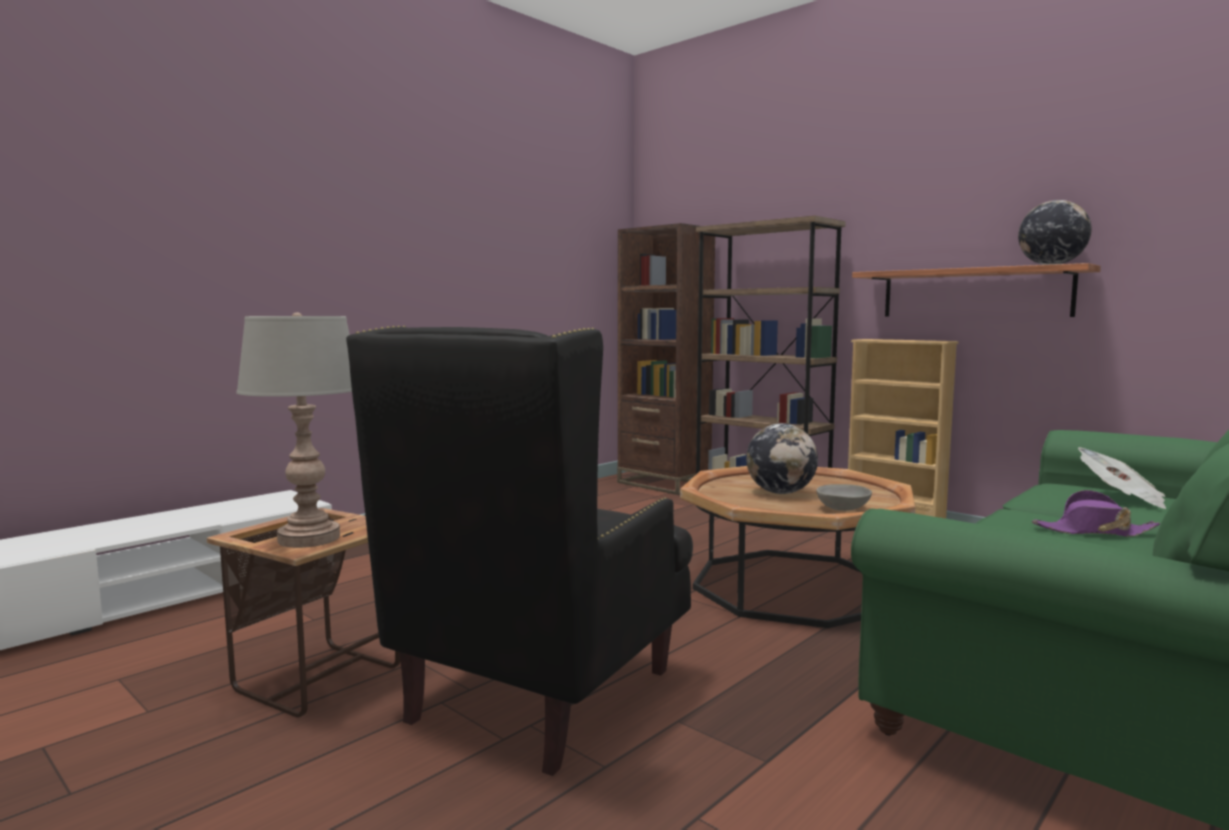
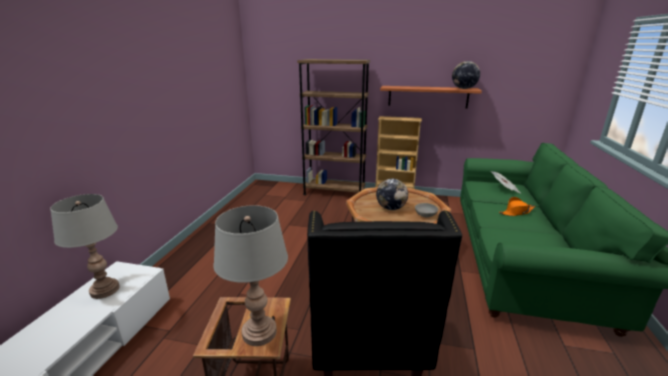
camera: 30 degrees left, 15 degrees up
(241, 508) = (105, 290): none -> grey table lamp
(663, 484) = (280, 187): brown bookcase -> none
(1093, 531) = (516, 212): purple hat -> orange hat

